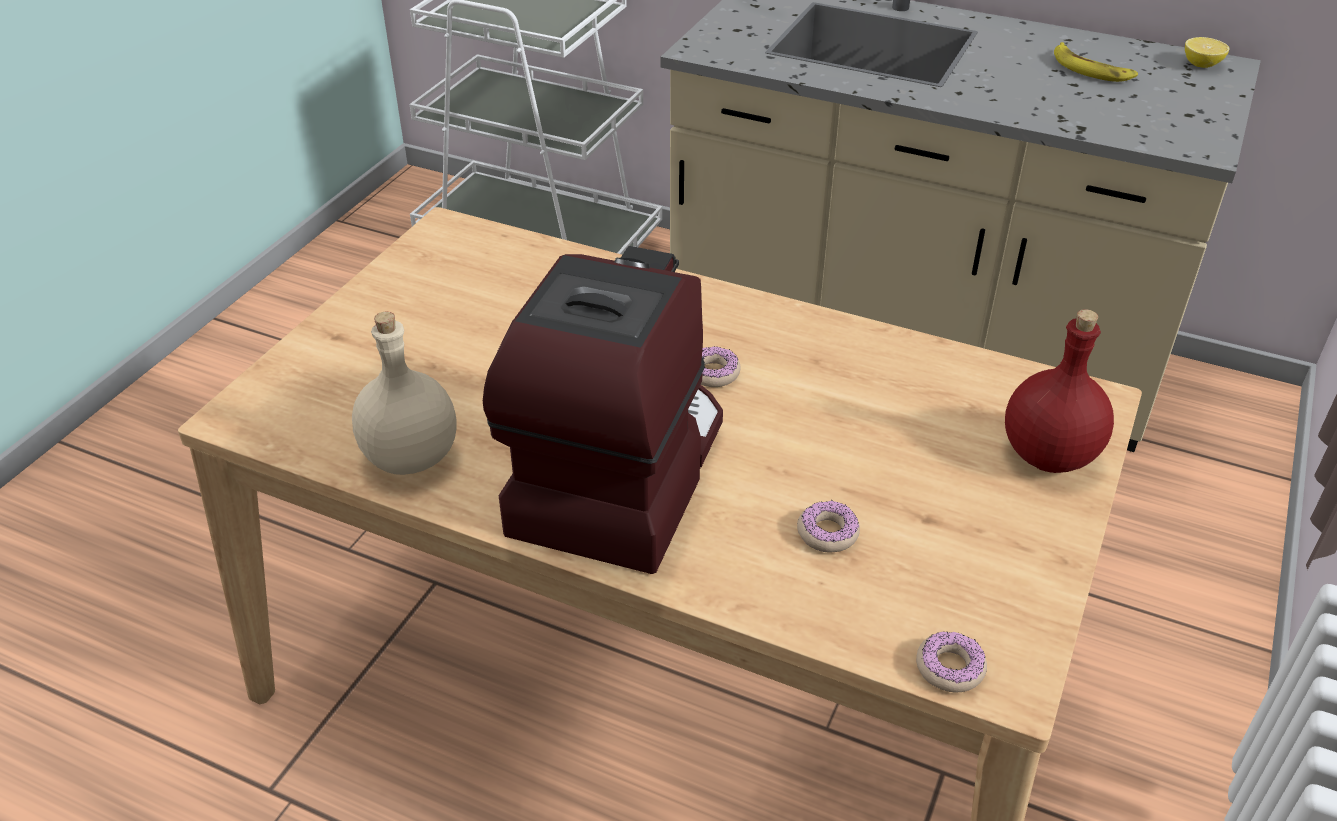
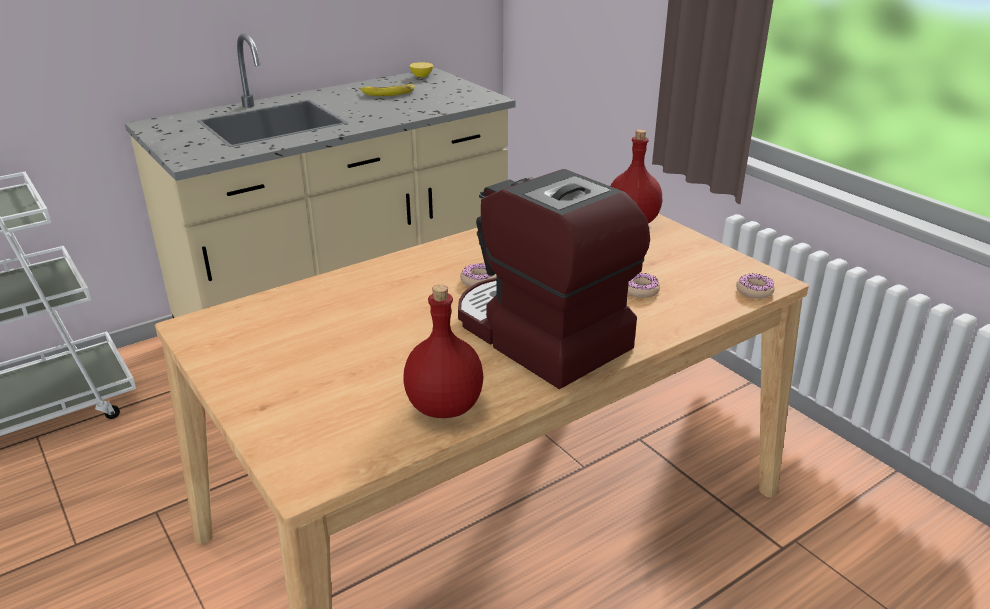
camera: 60 degrees left, 10 degrees down
(409, 457) = (444, 408): beige bottle -> red bottle

